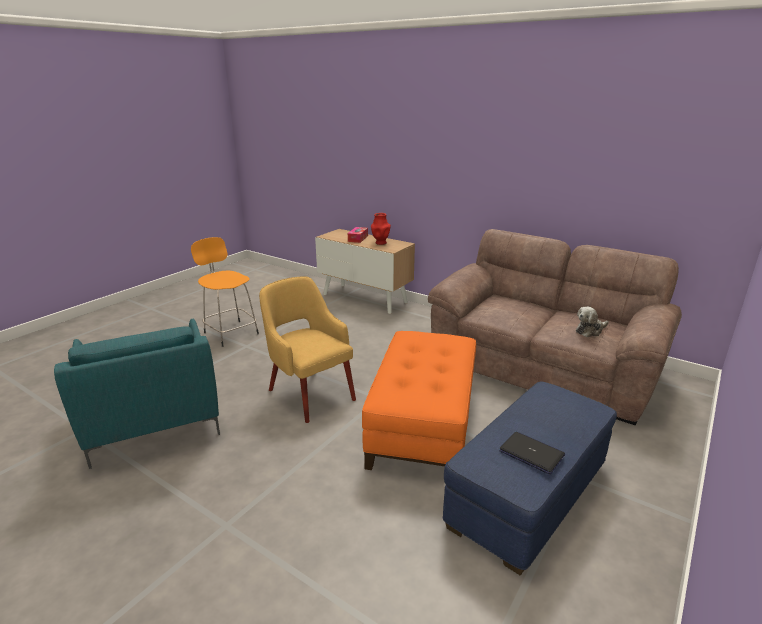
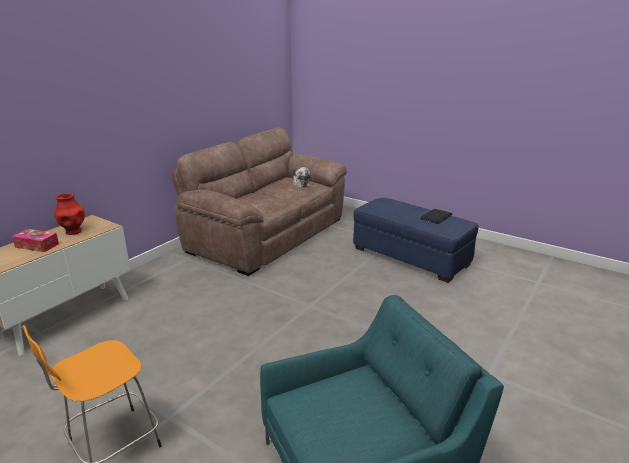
camera: 90 degrees left, 0 degrees up
(310, 393) = (299, 346): yellow armchair -> none
(424, 424) = (346, 286): orange ottoman -> none

